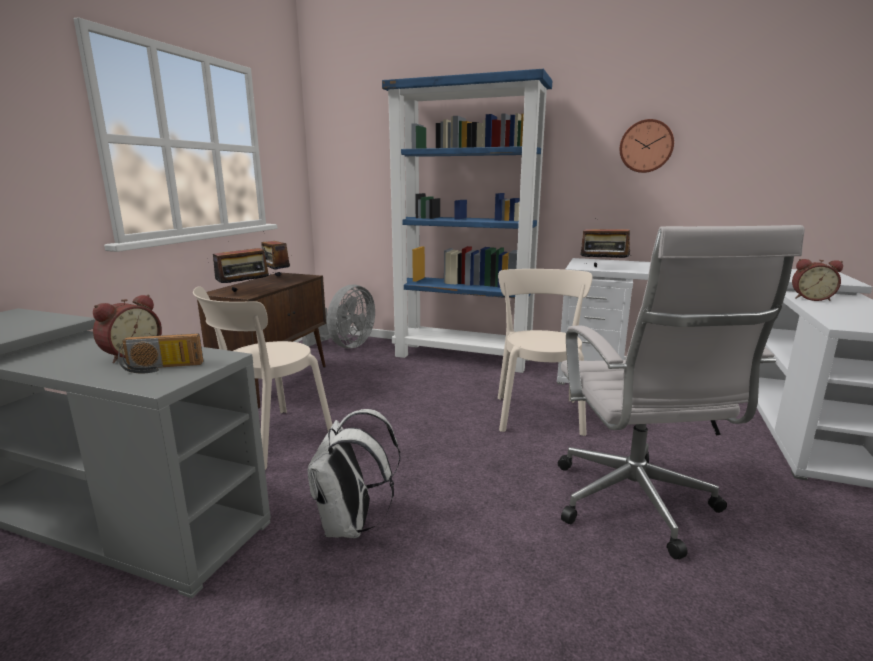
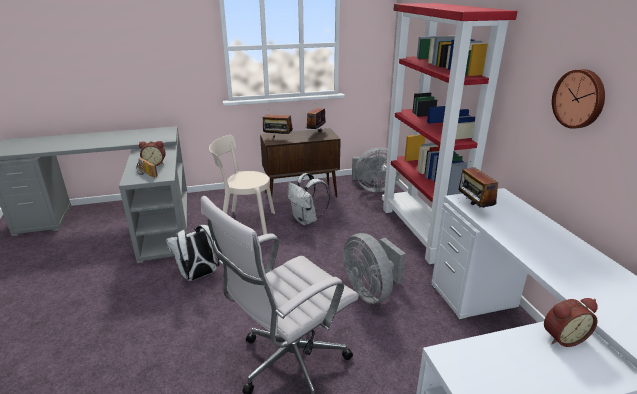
camera: 55 degrees right, 10 degrees up
(343, 398) = (306, 220): none -> white backpack
(464, 357) = (421, 232): blue bookcase -> red bookcase
(538, 413) = (371, 291): beige chair -> grey fan
(811, 298) = (562, 337): alarm clock -> alarm clock turned 90 degrees counterclockwise

